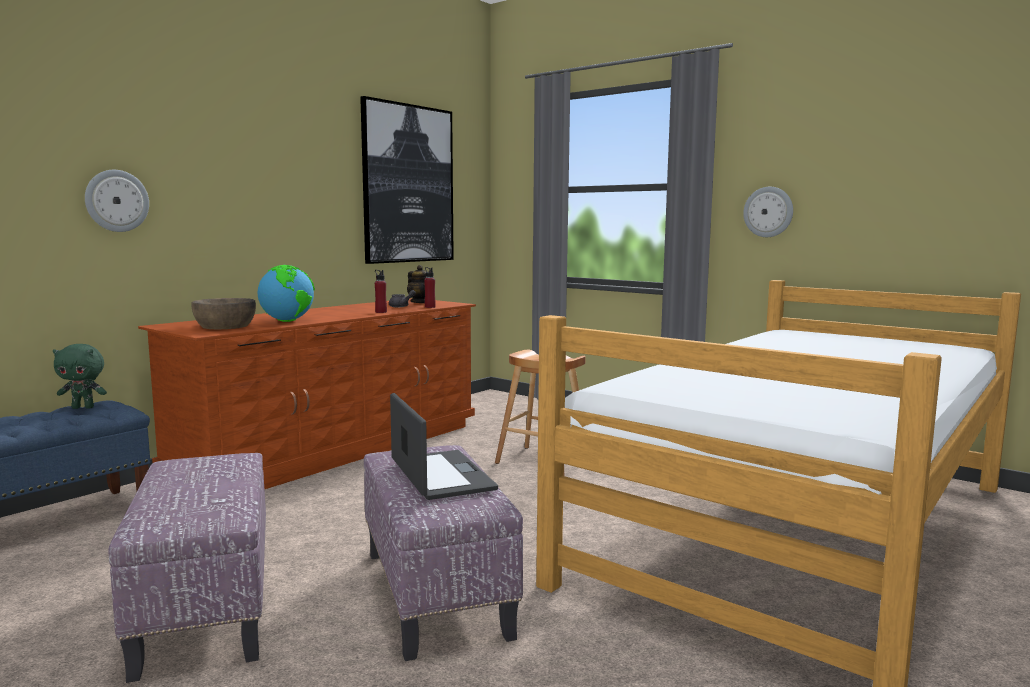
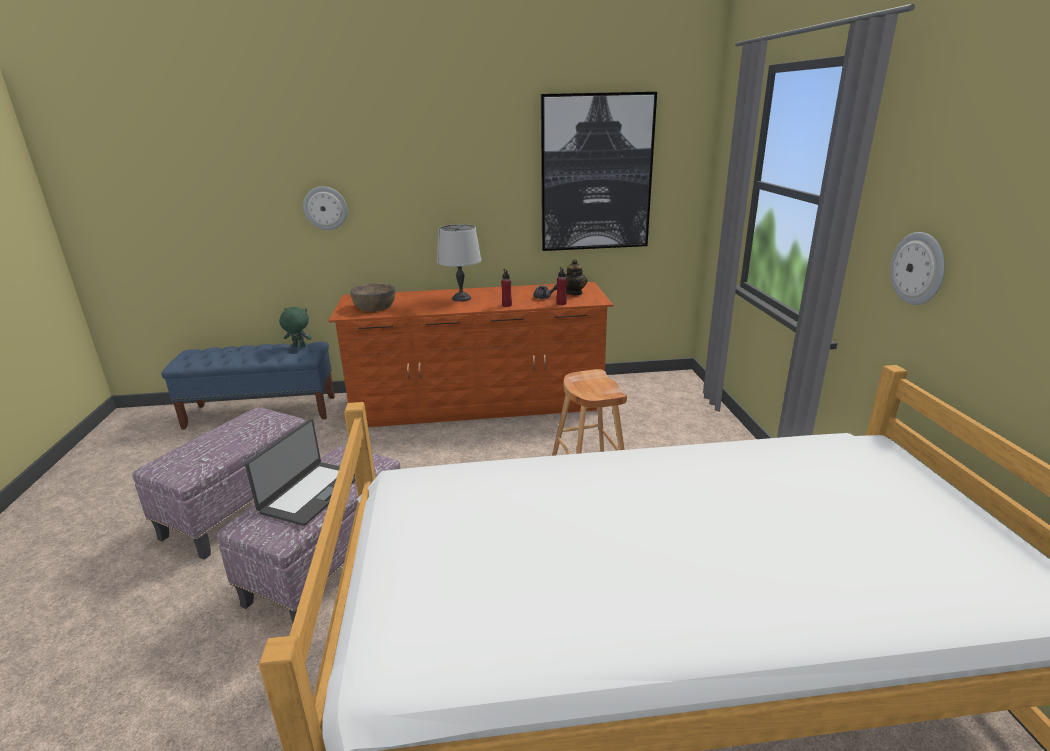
camera: 45 degrees right, 15 degrees up
(83, 407) = (299, 347): green plush toy -> green plush toy turned 150 degrees clockwise
(287, 321) = (420, 307): globe -> none
(314, 314) = (461, 298): none -> grey table lamp

